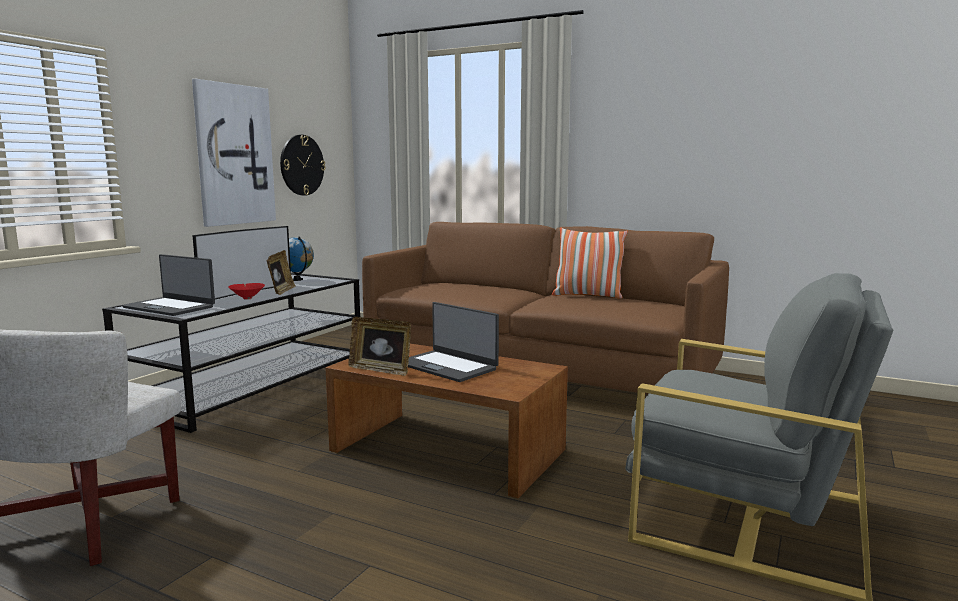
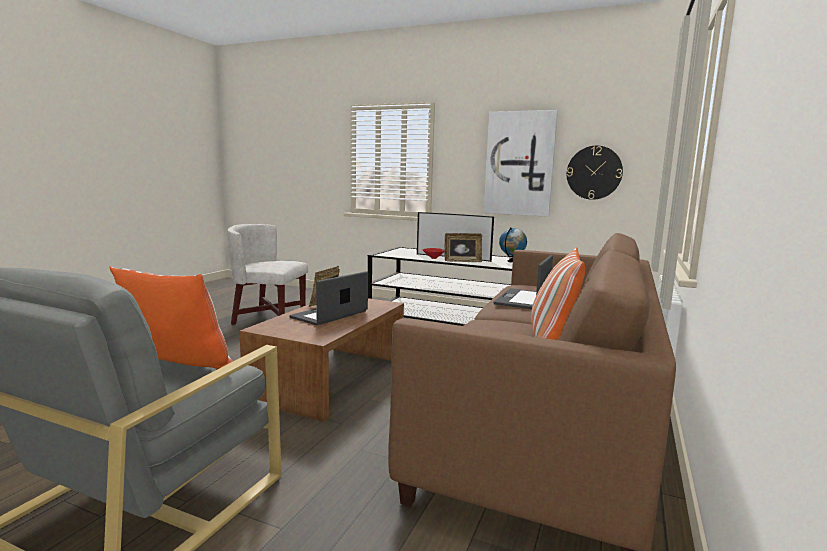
camera: 85 degrees right, 0 degrees up
(170, 307) = (401, 252): laptop -> laptop (523, 300)
(714, 383) = (180, 368): none -> pillow

